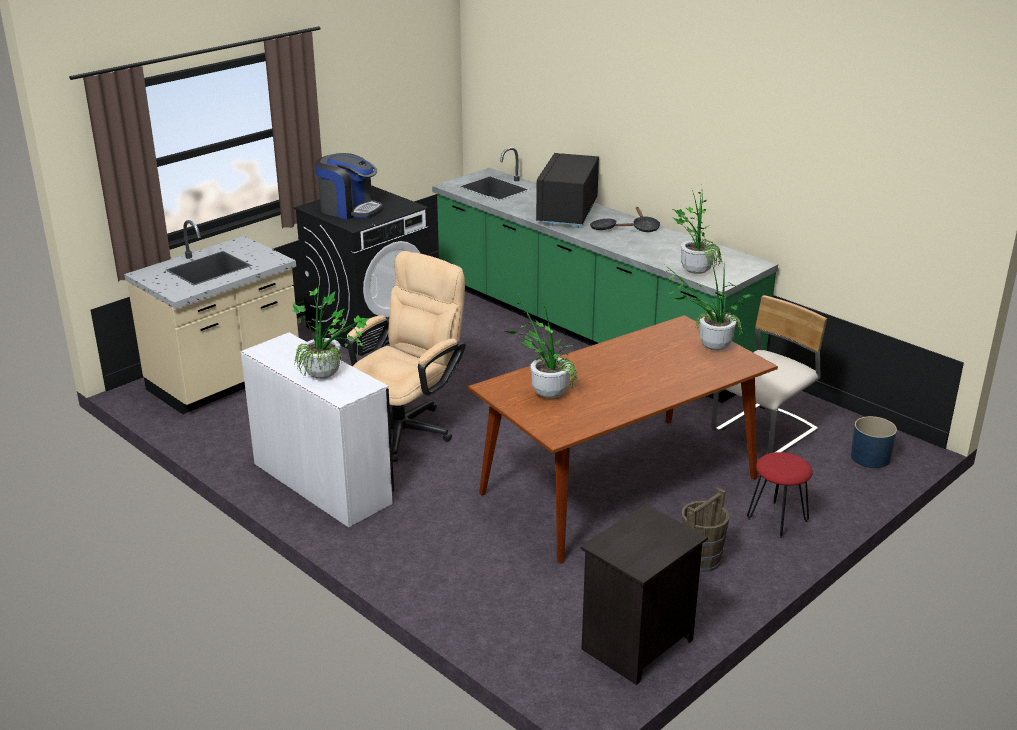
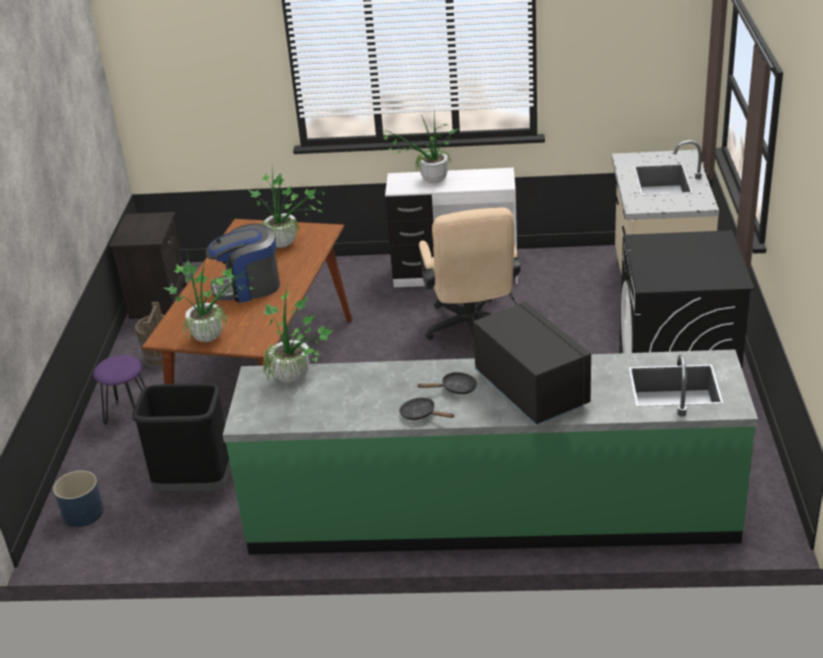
camera: 140 degrees right, 5 degrees up
(349, 209) = (686, 252): coffee machine -> coffee machine (248, 287)
(765, 433) = (194, 486): beige chair -> black trash can
(777, 520) = (128, 413): red stool -> purple stool

